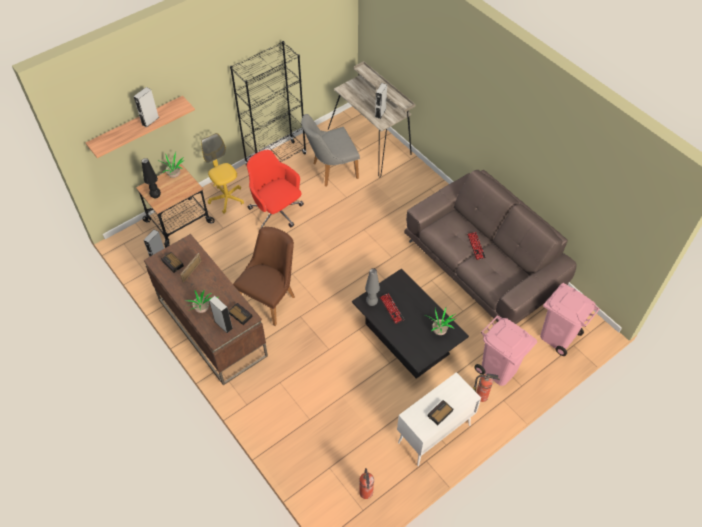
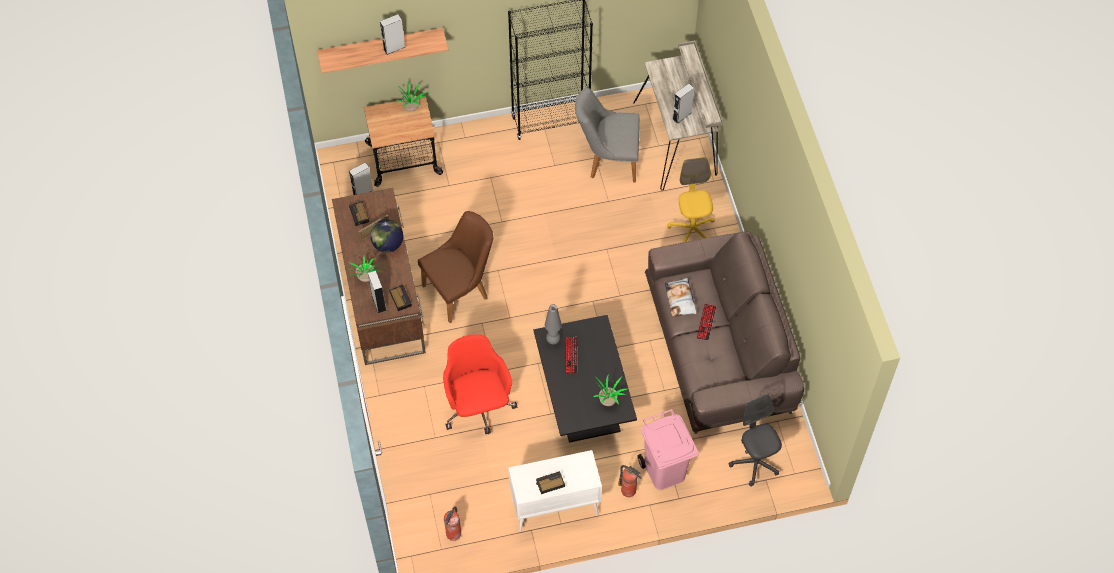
camera: 25 degrees right, 5 degrees up
(156, 196) = (380, 126): black table lamp -> none
(208, 277) = (387, 244): none -> globe
(226, 199) = (470, 150): yellow office chair -> yellow office chair (691, 229)
(276, 213) = (517, 190): red office chair -> red office chair (478, 406)
(448, 237) = (680, 299): none -> pillow
(558, 336) = (754, 462): pink trash can -> grey office chair

